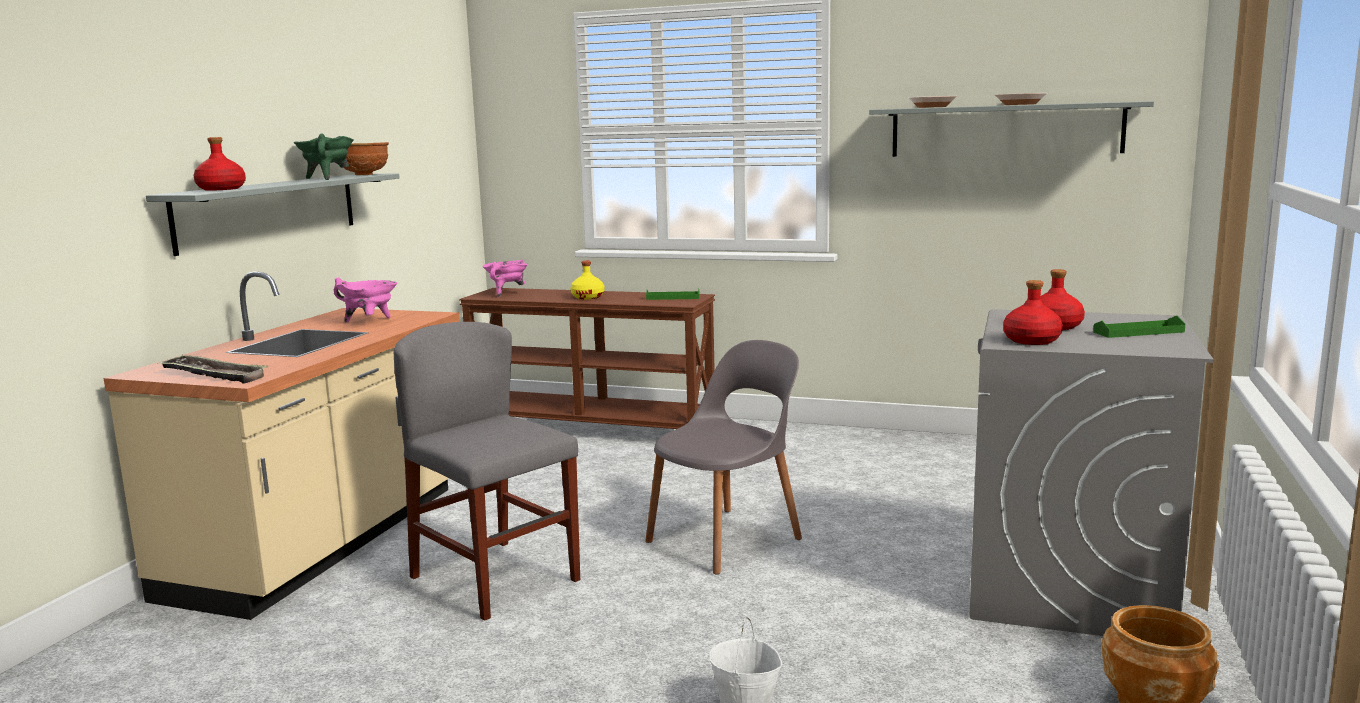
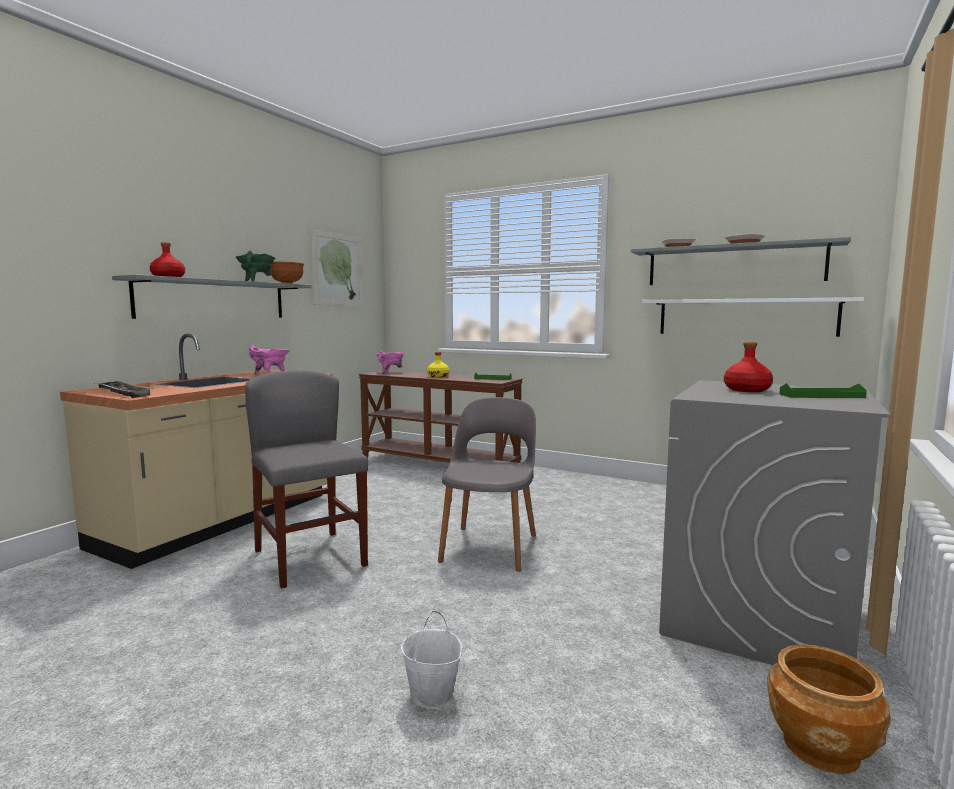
camera: 10 degrees right, 5 degrees down
(417, 139) = (338, 270): none -> picture
(727, 539) = (490, 546): grey chair -> grey chair turned 45 degrees counterclockwise
(1021, 201) = (745, 317): none -> white shelf
(1032, 340) = (720, 396): red bottle -> none

